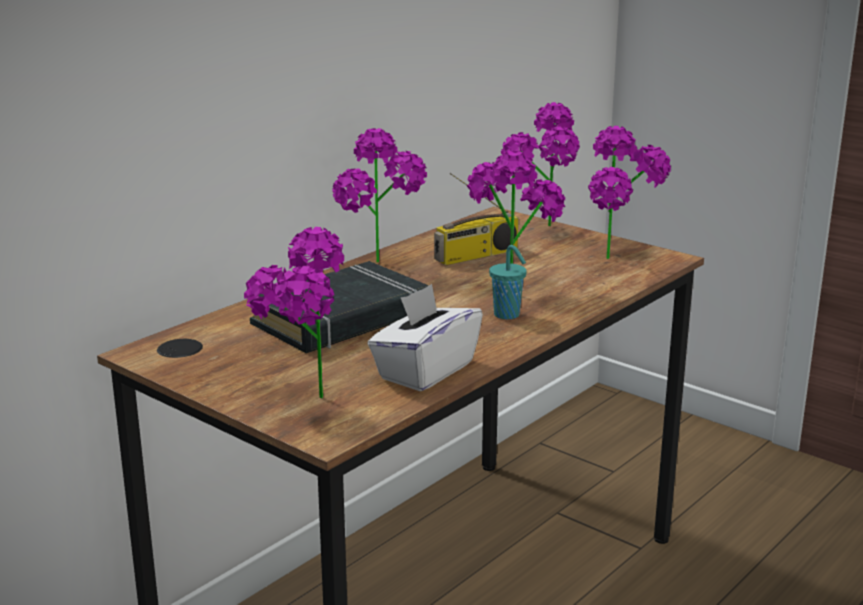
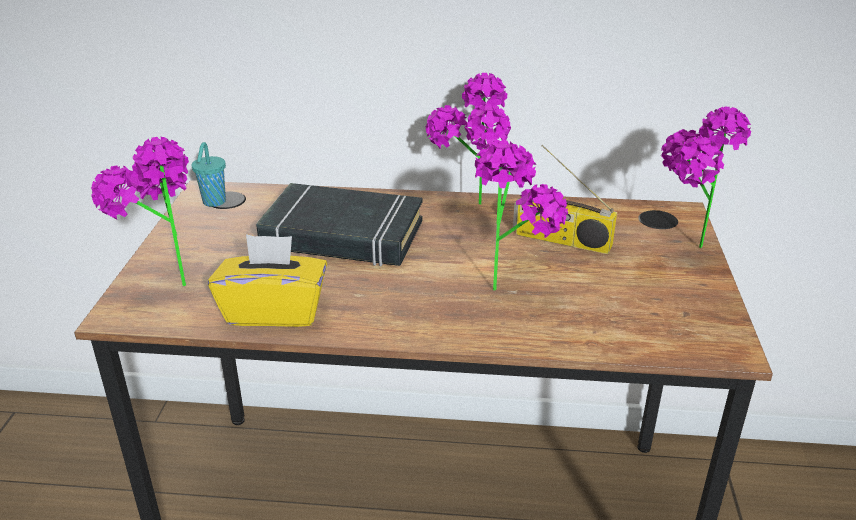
camera: 55 degrees right, 10 degrees up
(425, 371) = (274, 311): white tissue box -> yellow tissue box
(508, 315) = (440, 307): turquoise cup -> turquoise cup (213, 202)
(621, 263) = (665, 323): potted plant -> none

